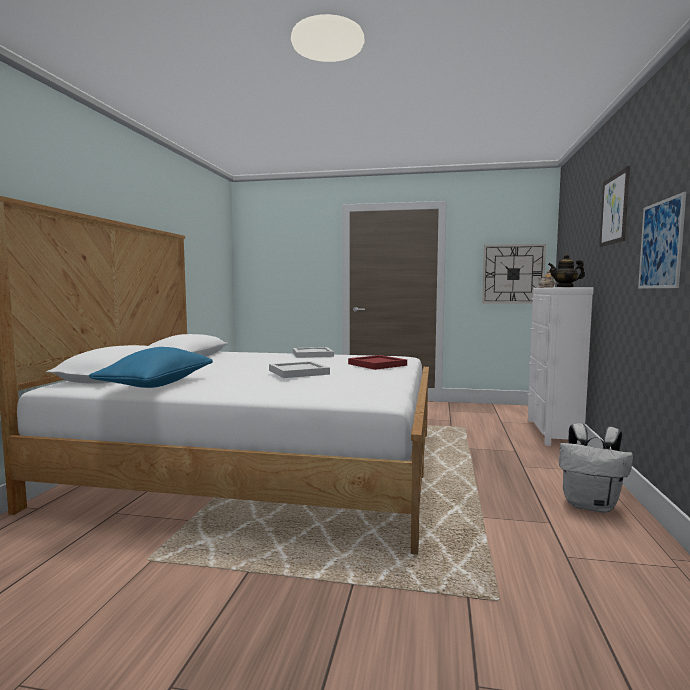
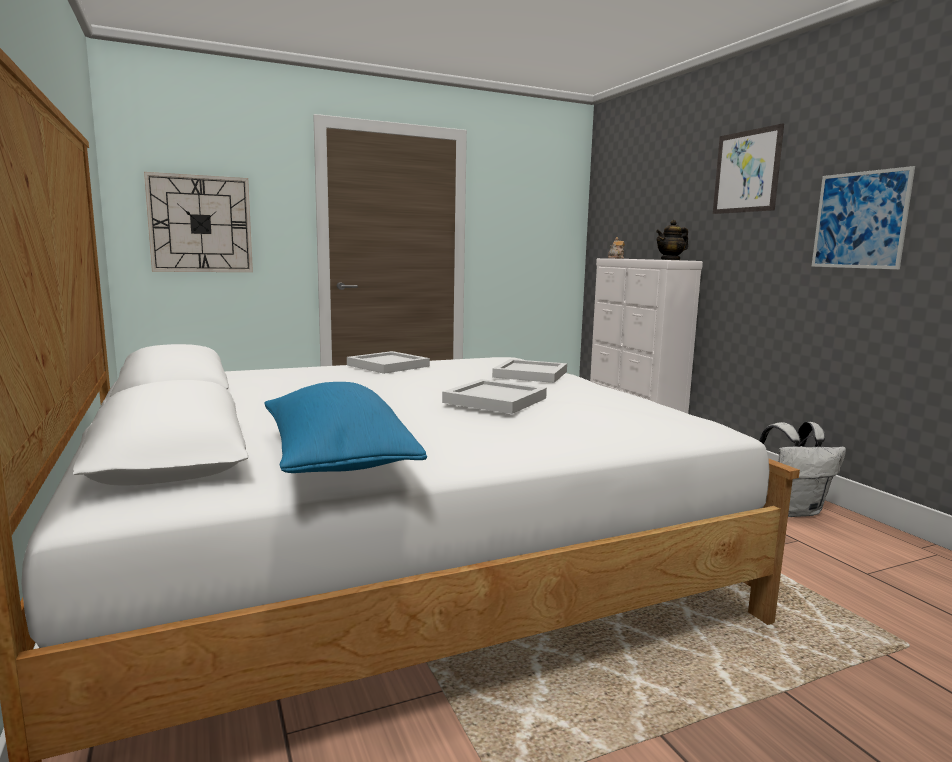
camera: 35 degrees left, 5 degrees up
(377, 365) = (531, 374): red tray -> white tray
(513, 274) = (544, 238): wall clock -> wall clock (200, 224)

